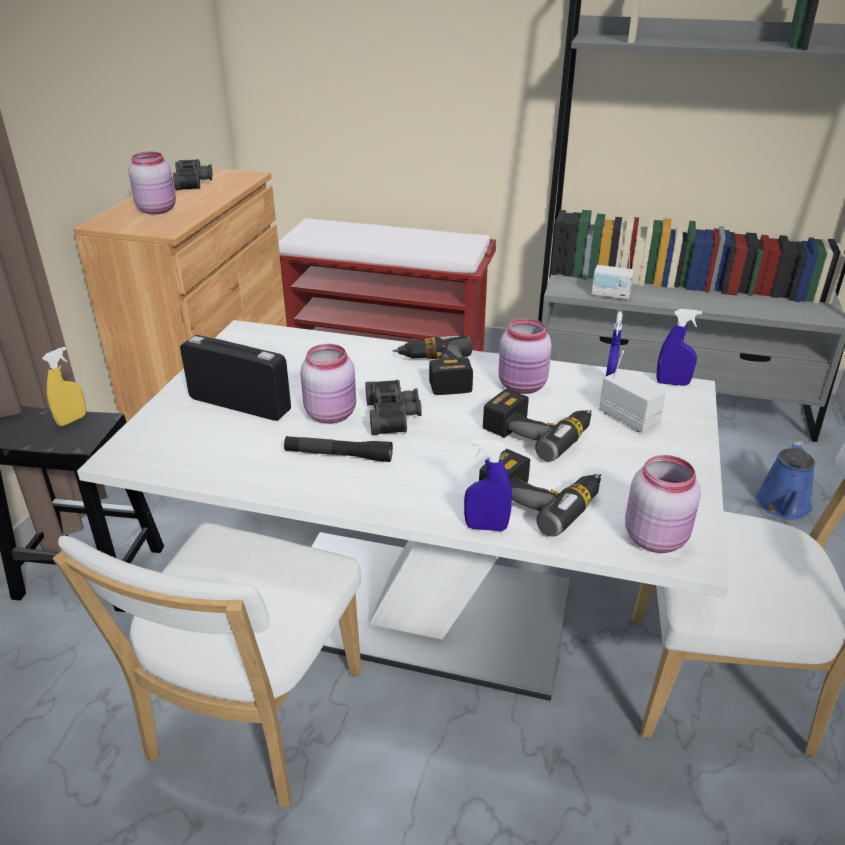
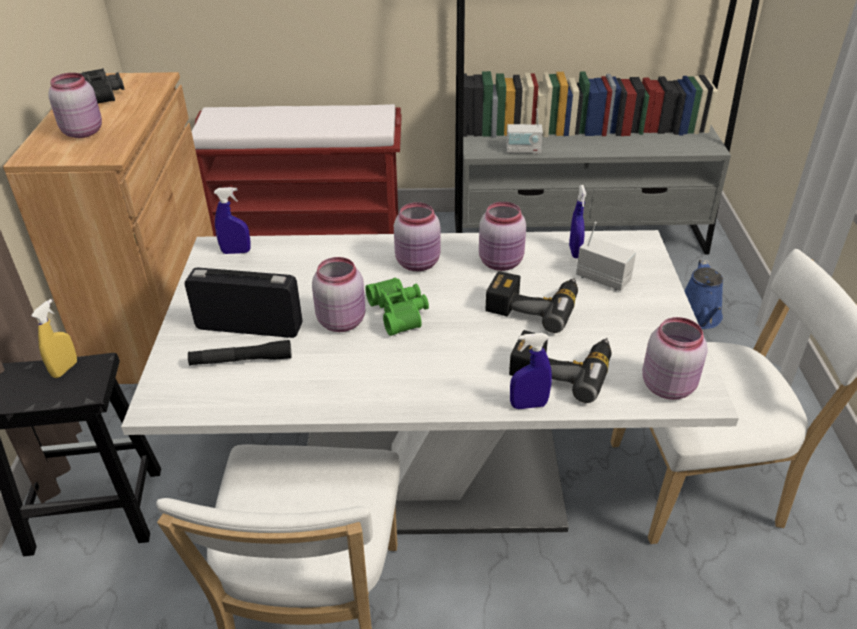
camera: 15 degrees left, 5 degrees up
(338, 455) = (368, 362): black flashlight -> black flashlight (241, 360)
(394, 415) = (400, 312): black binoculars -> green binoculars
(436, 374) = (419, 263): power drill -> pink jar
(672, 383) = (625, 238): blue spray bottle -> blue spray bottle (236, 252)

